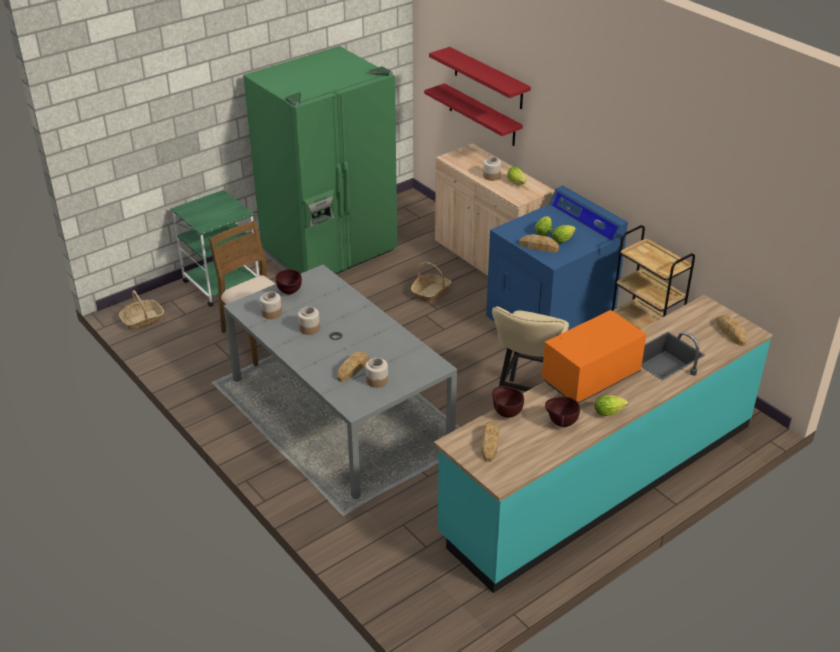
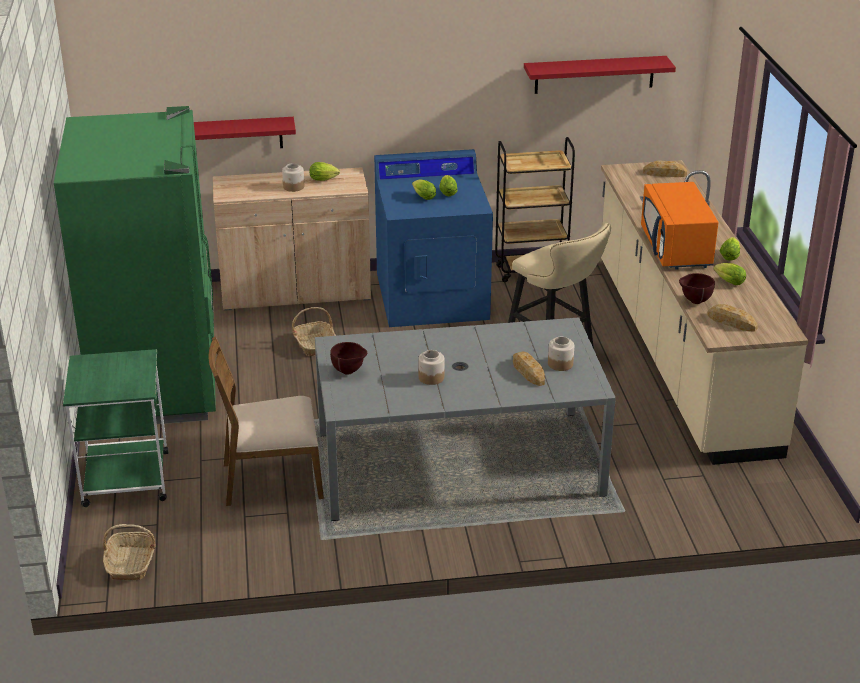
camera: 60 degrees left, 5 degrees down
(271, 313) = (377, 393): jar -> none
(488, 78) = (225, 86): red shelf -> red shelf (594, 74)
(538, 246) = (446, 207): bread -> none
(560, 423) = (727, 281): brown bowl -> lettuce
(600, 478) = (680, 353): turquoise counter -> beige counter

